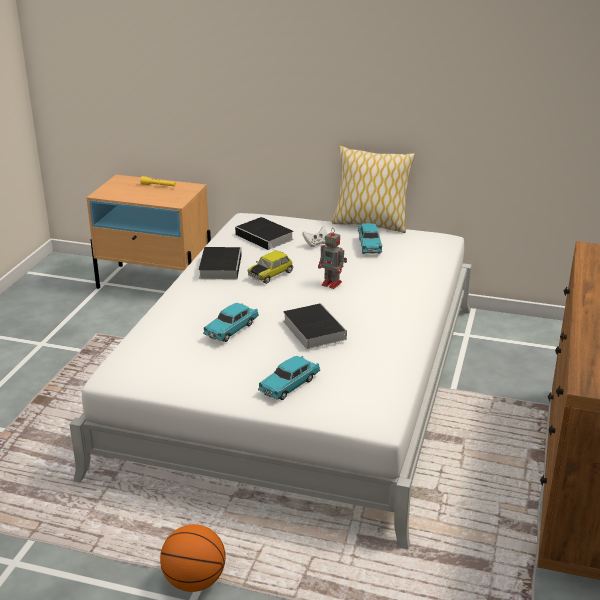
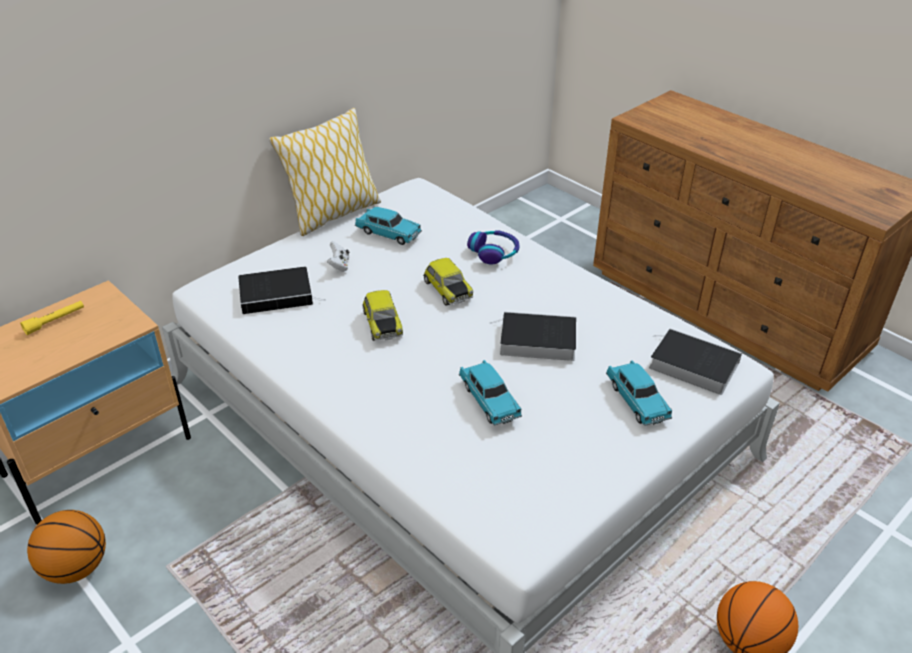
camera: 60 degrees left, 10 degrees up
(77, 310) = (76, 567): none -> basketball
(220, 266) = (317, 355): book -> book (690, 365)
(332, 284) = (447, 290): toy robot -> toy car
(399, 287) = (494, 252): none -> headphones

